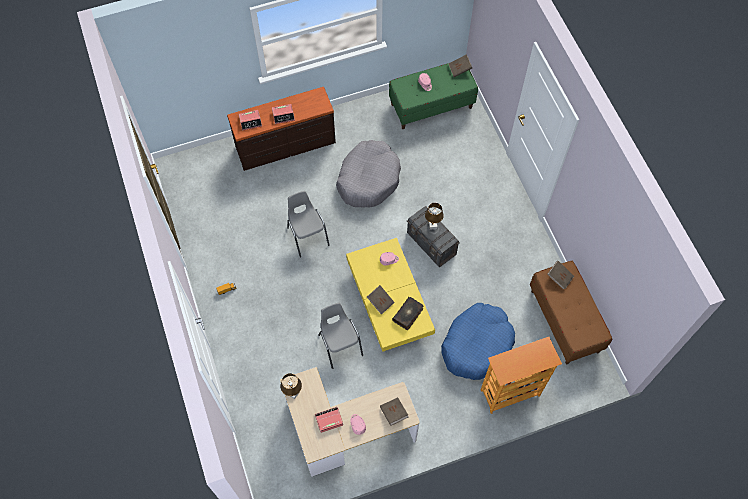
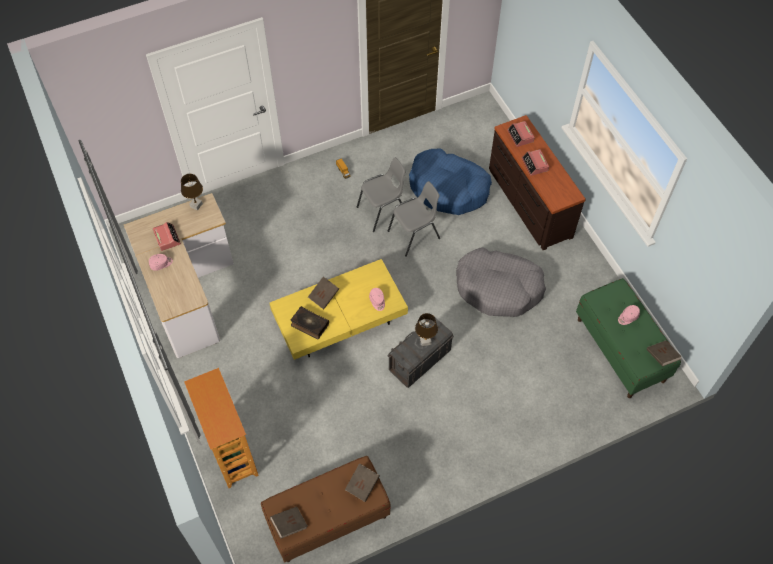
camera: 85 degrees right, 5 degrees down
(340, 345) = (286, 278): grey chair -> grey chair (383, 211)
(393, 413) = (172, 296): brown book -> brown book (289, 524)
(477, 345) = (291, 416): blue dog bed -> blue dog bed (448, 188)

